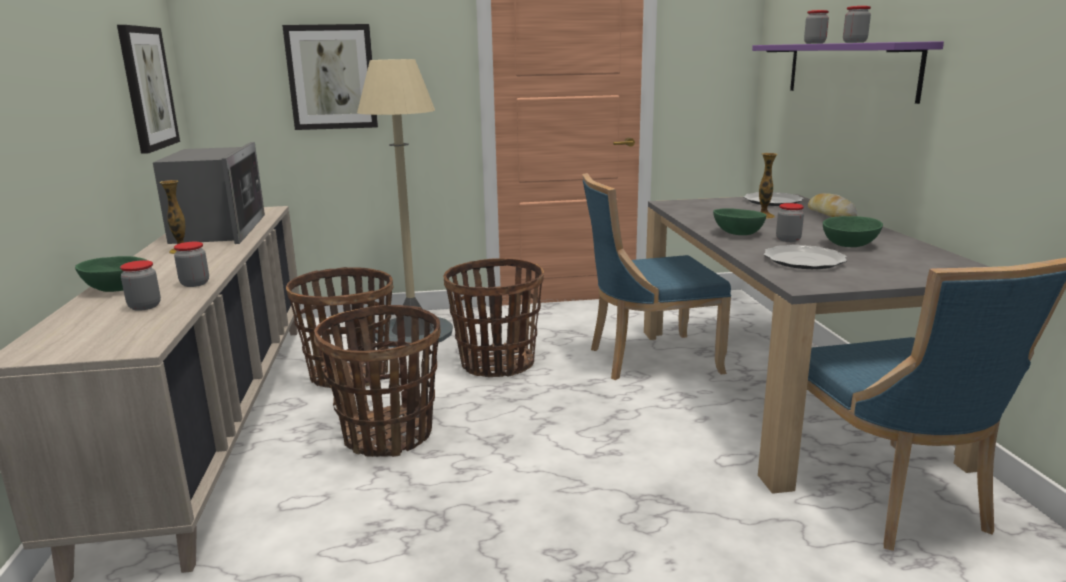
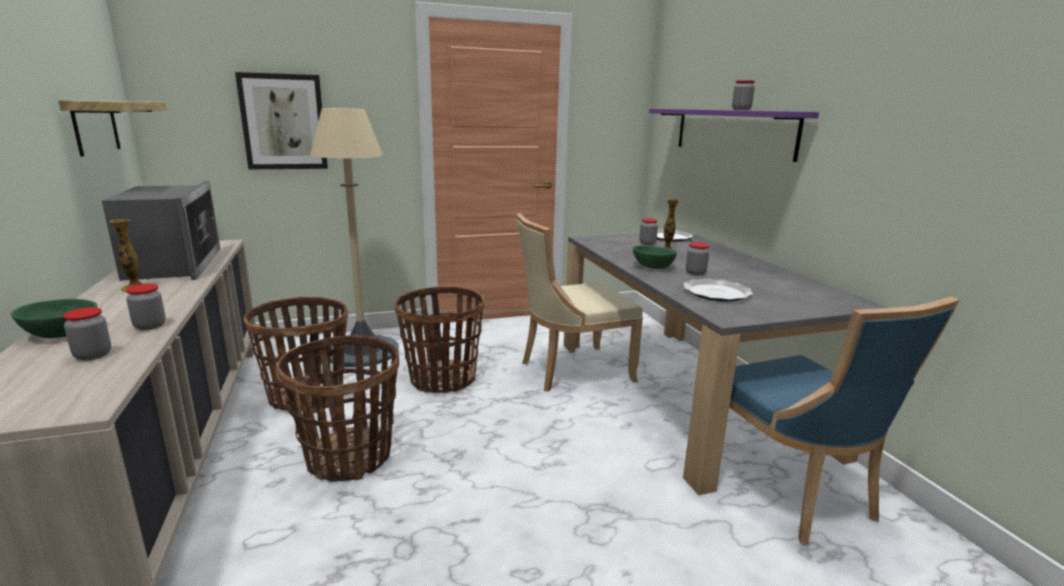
camera: 10 degrees left, 0 degrees up
(147, 88) = (95, 126): picture -> shelf
(648, 359) = (571, 370): blue chair -> beige chair
(814, 43) = (704, 109): jar -> jar (647, 243)
(830, 214) = (718, 249): bread -> none
(849, 244) = (745, 277): green bowl -> none

